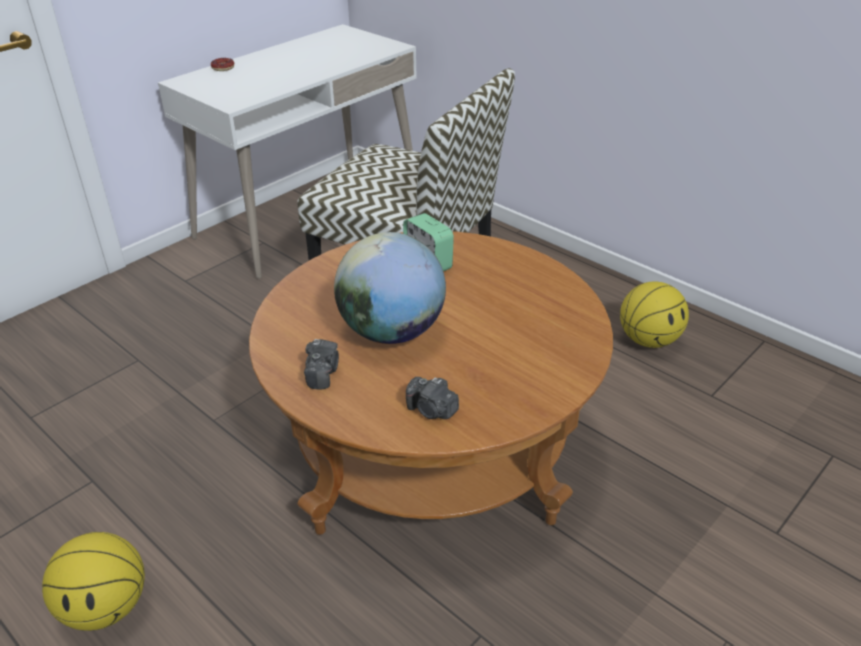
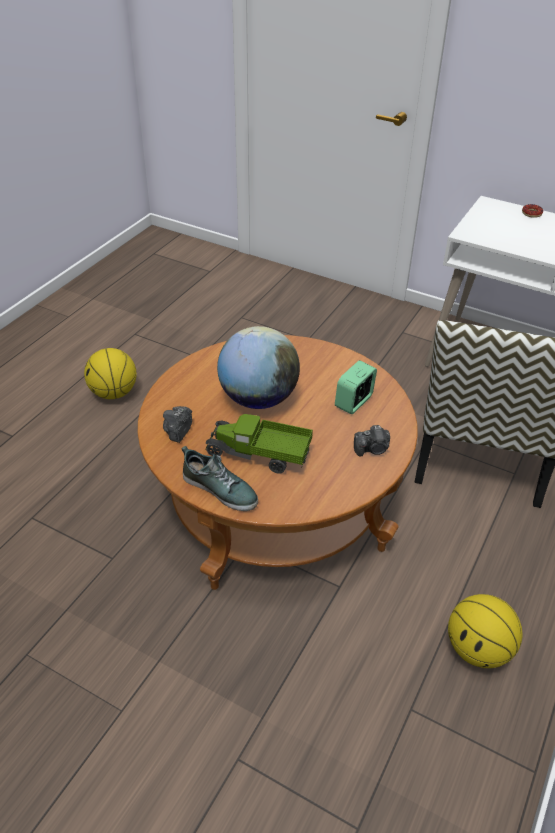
camera: 75 degrees right, 5 degrees up
(322, 373) = (204, 376): camera -> camera (372, 449)
(497, 345) = (259, 454): none -> toy truck
(550, 384) = (220, 489): none -> shoe

